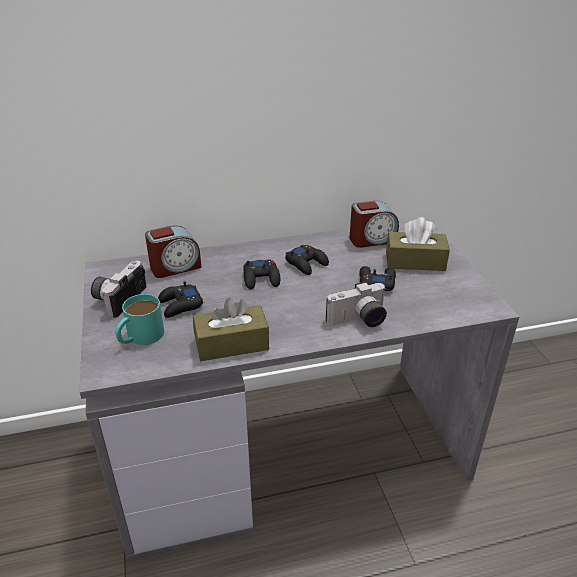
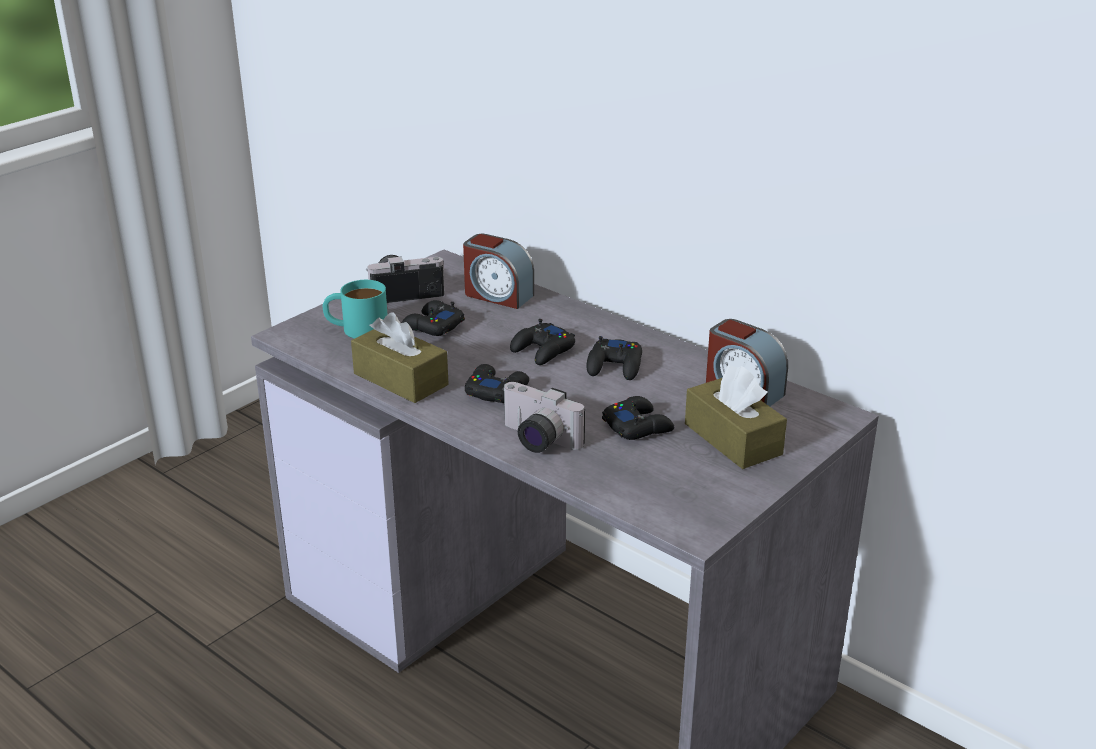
camera: 55 degrees right, 5 degrees down
(288, 313) = (496, 390): none -> black game controller

